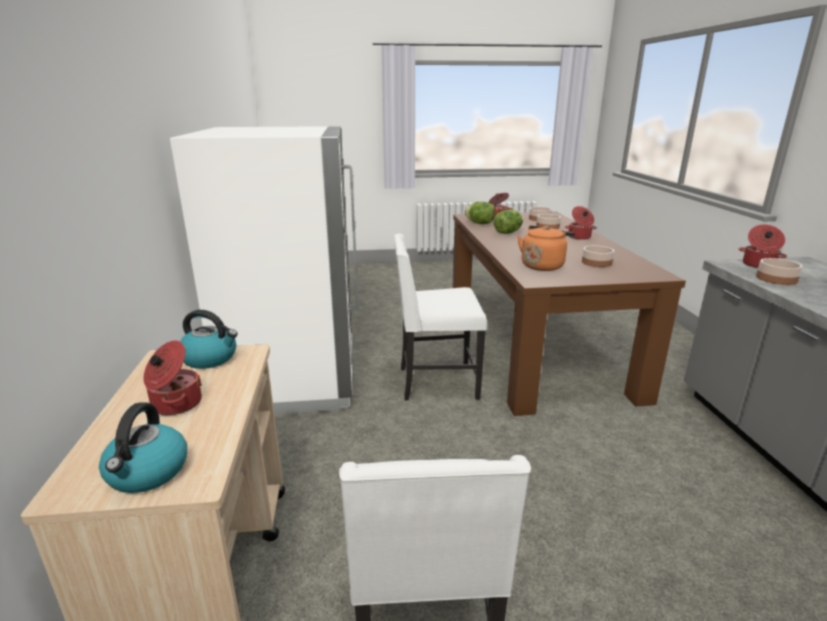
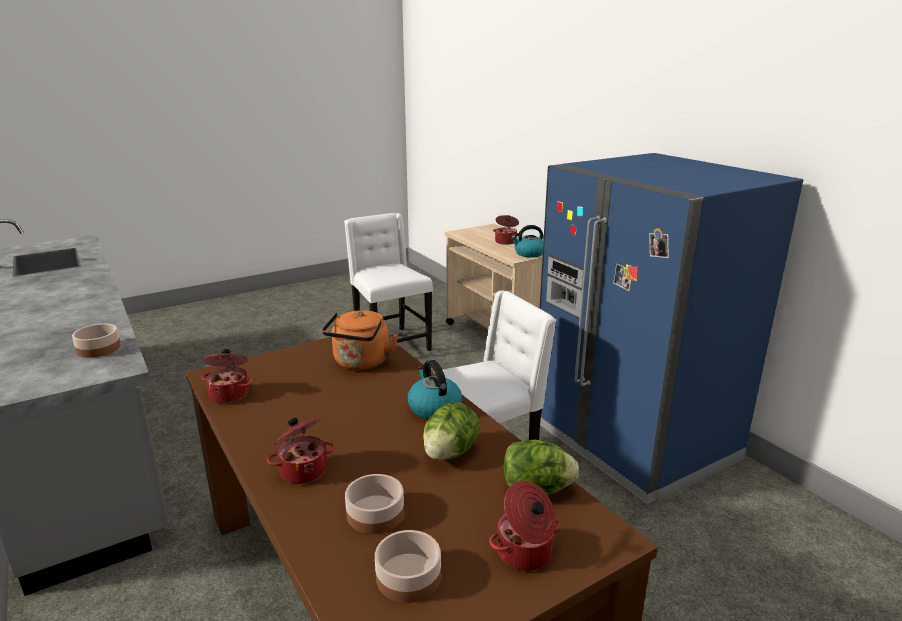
camera: 155 degrees right, 0 degrees up
(148, 473) = (476, 231): kettle -> kettle (434, 408)
(294, 376) = (633, 441): white fridge -> blue fridge
(597, 263) = (288, 385): bowl -> none
(758, 265) = (82, 374): cooking pot -> cooking pot (230, 394)

